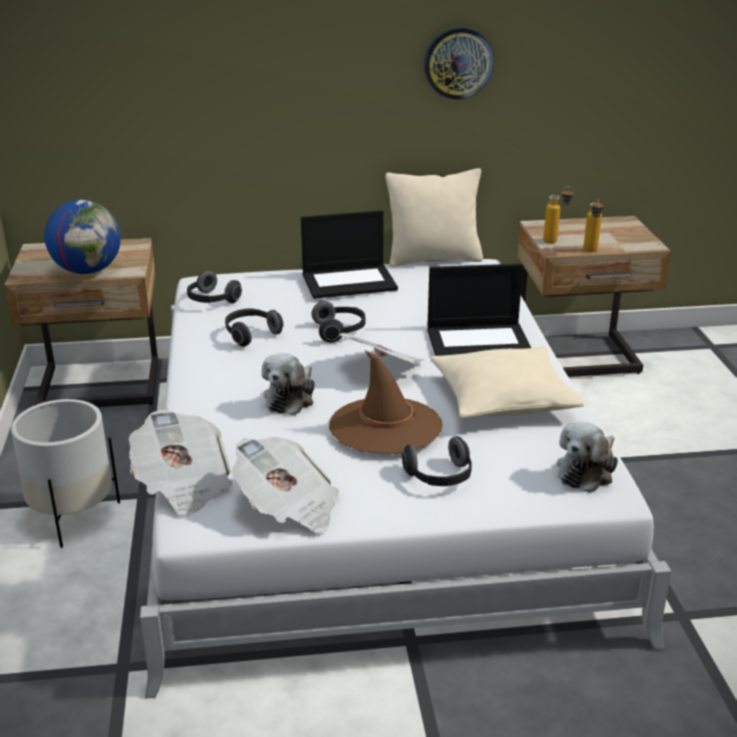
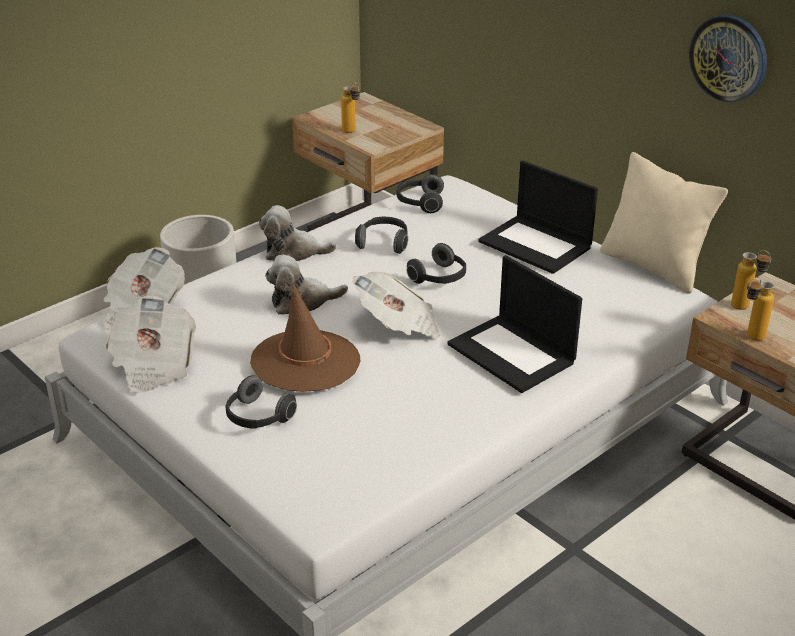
camera: 55 degrees right, 5 degrees up
(88, 271) = (352, 132): globe -> bottle
(503, 399) = (422, 406): beige pillow -> none
(587, 471) = (345, 494): plush toy -> plush toy (293, 252)

